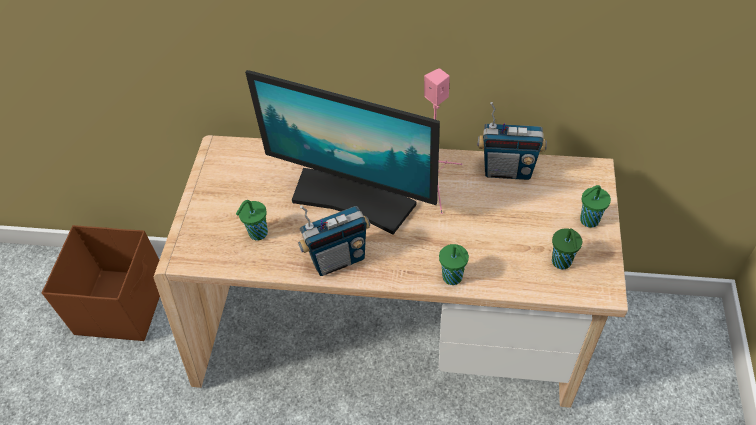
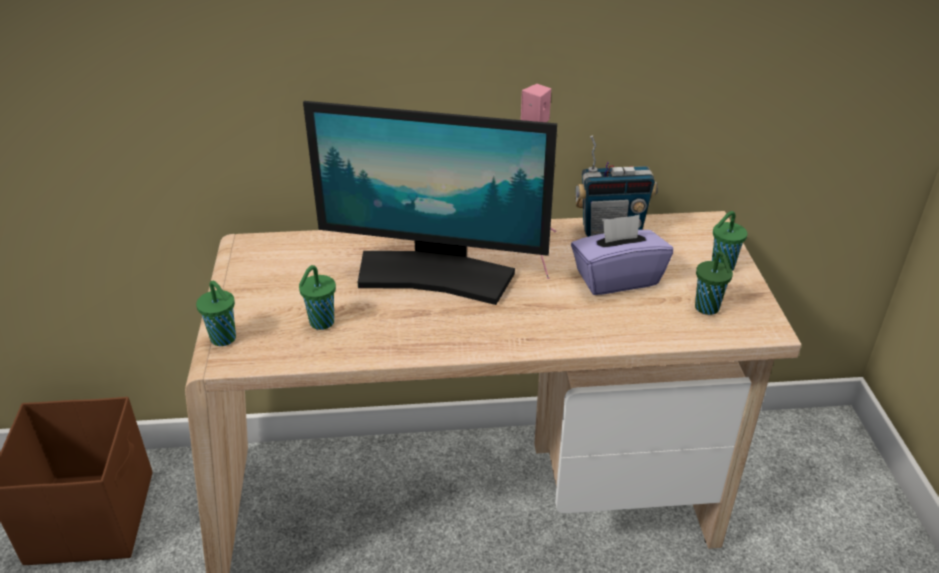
camera: 15 degrees left, 15 degrees down
(338, 259) = (434, 336): radio -> none
(453, 278) = (585, 338): green cup -> green cup (224, 339)
(497, 220) = (616, 278): none -> purple tissue box

